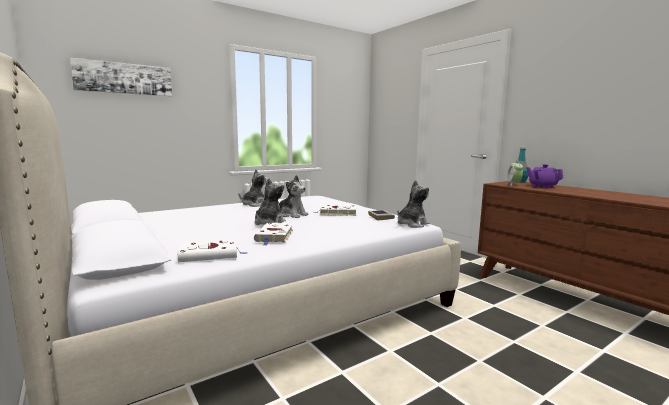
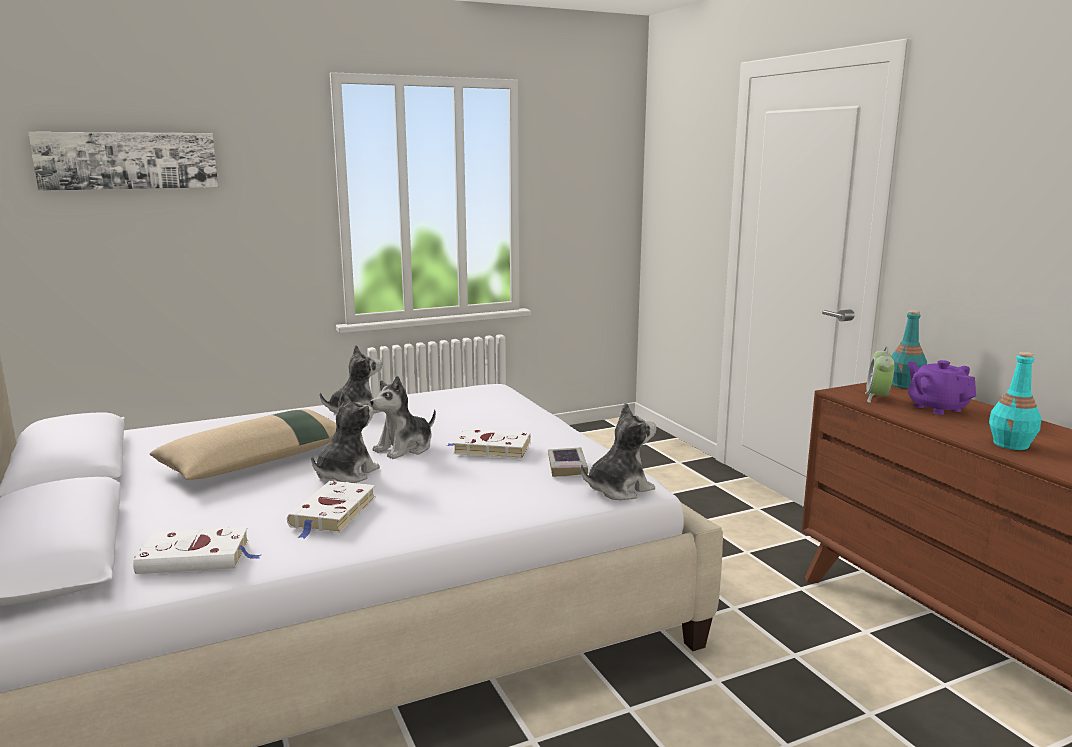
camera: 10 degrees right, 5 degrees up
(216, 221) = (258, 460): none -> beige pillow
(292, 215) = (405, 448): plush toy -> plush toy turned 90 degrees clockwise
(589, 194) = (1011, 444): none -> turquoise bottle

